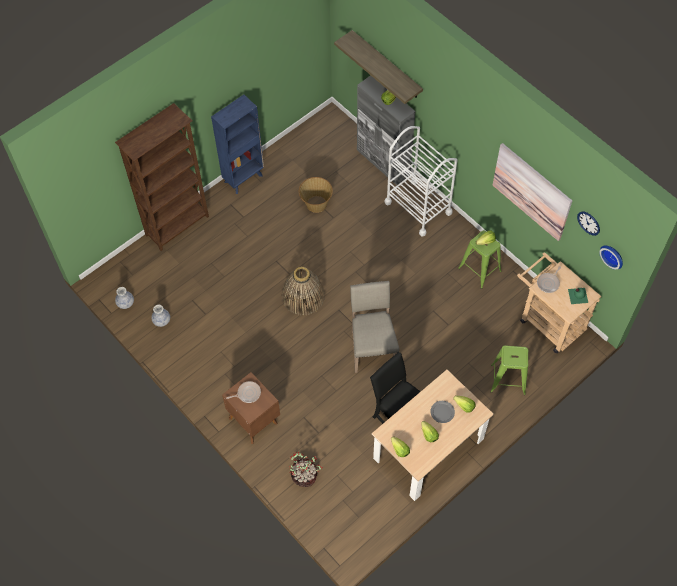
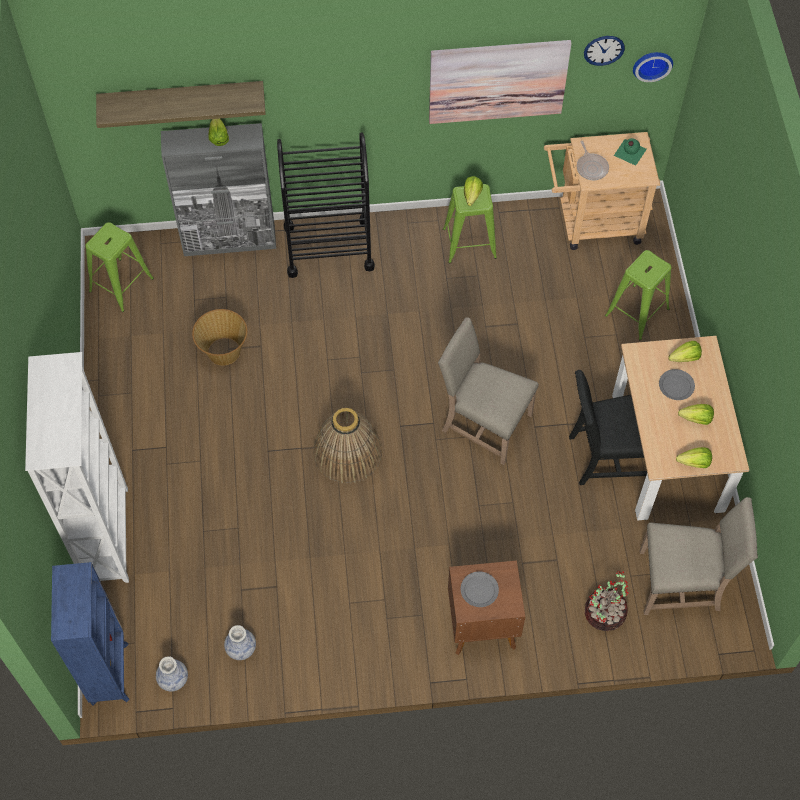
camera: 55 degrees left, 0 degrees up
(178, 226) = (108, 535): brown bookcase -> white bookcase
(244, 178) = (106, 408): blue bookcase -> blue bookcase (110, 671)
(247, 393) = (479, 590): frying pan -> grey plate
(317, 136) = (121, 285): none -> green stool
(353, 504) = (682, 583): none -> beige chair
(418, 207) = (328, 247): white cart -> black cart

